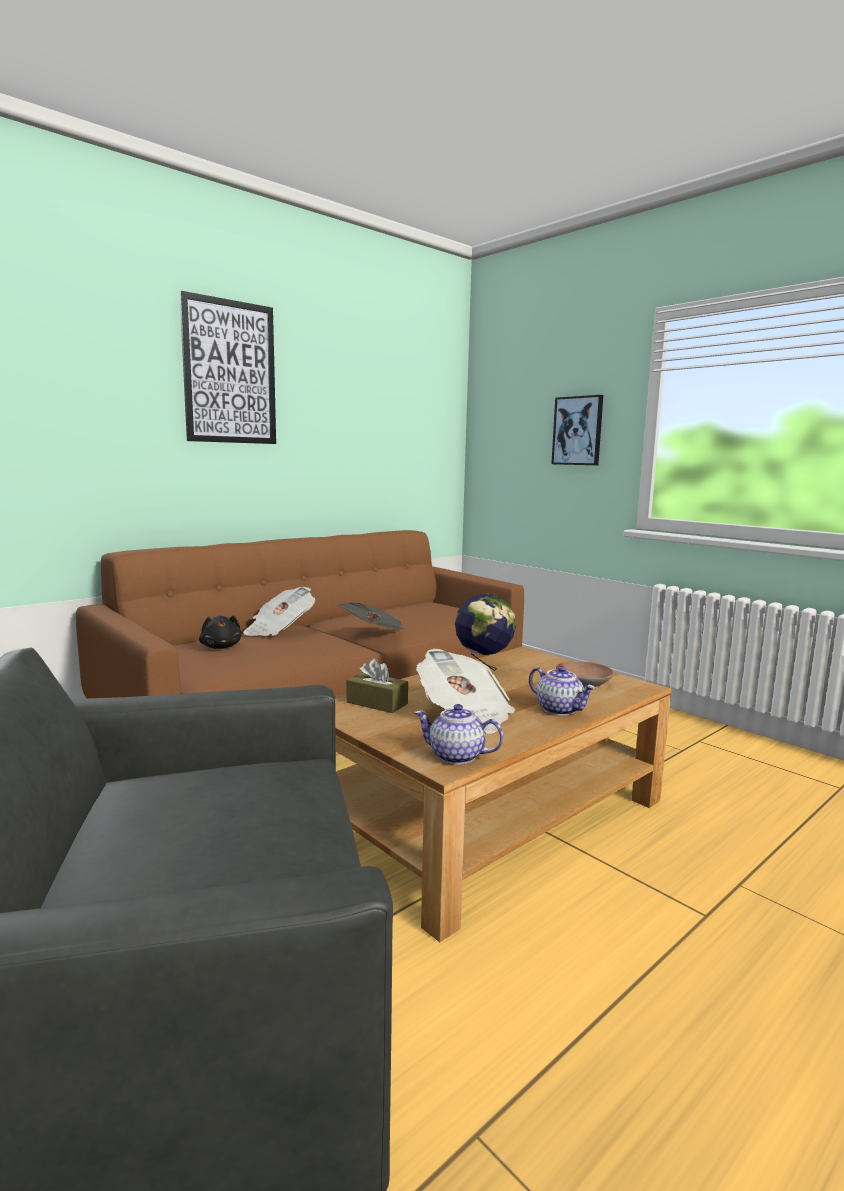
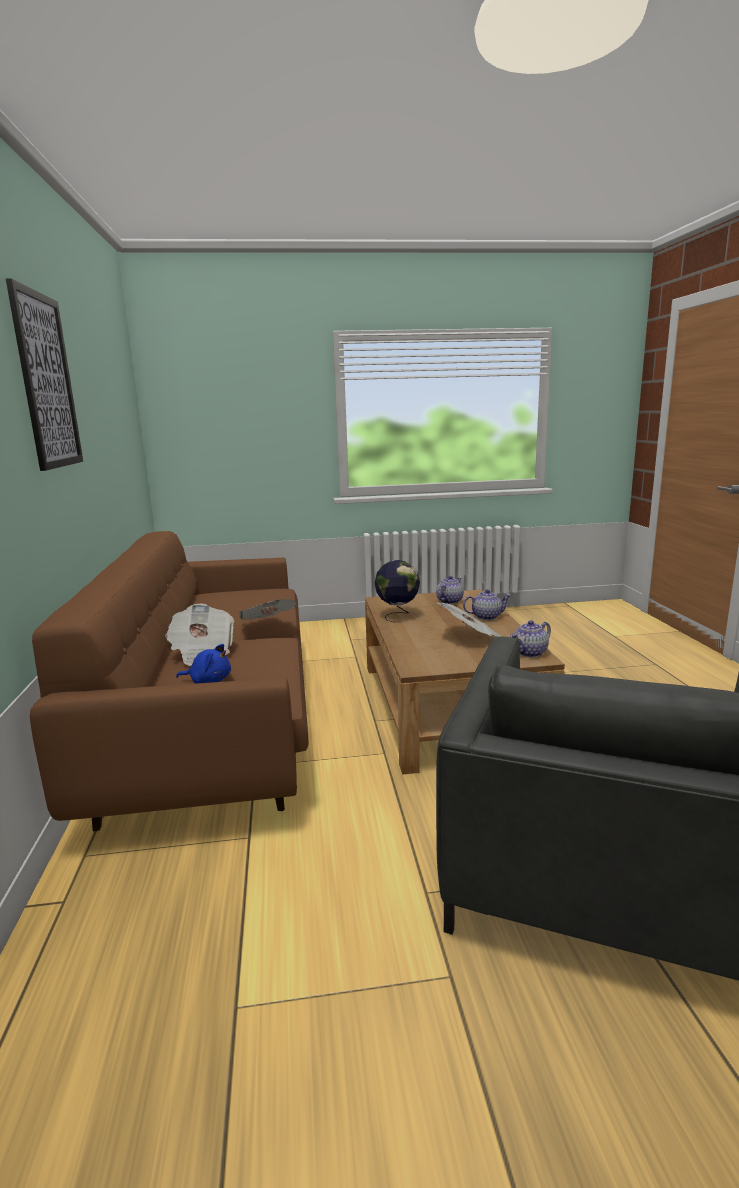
camera: 55 degrees left, 5 degrees up
(221, 647) = (208, 681): black plush toy -> blue plush toy
(377, 703) = (424, 654): brown tissue box -> none
(578, 431) = (276, 424): picture -> none
(583, 681) = (449, 601): brown bowl -> teapot

